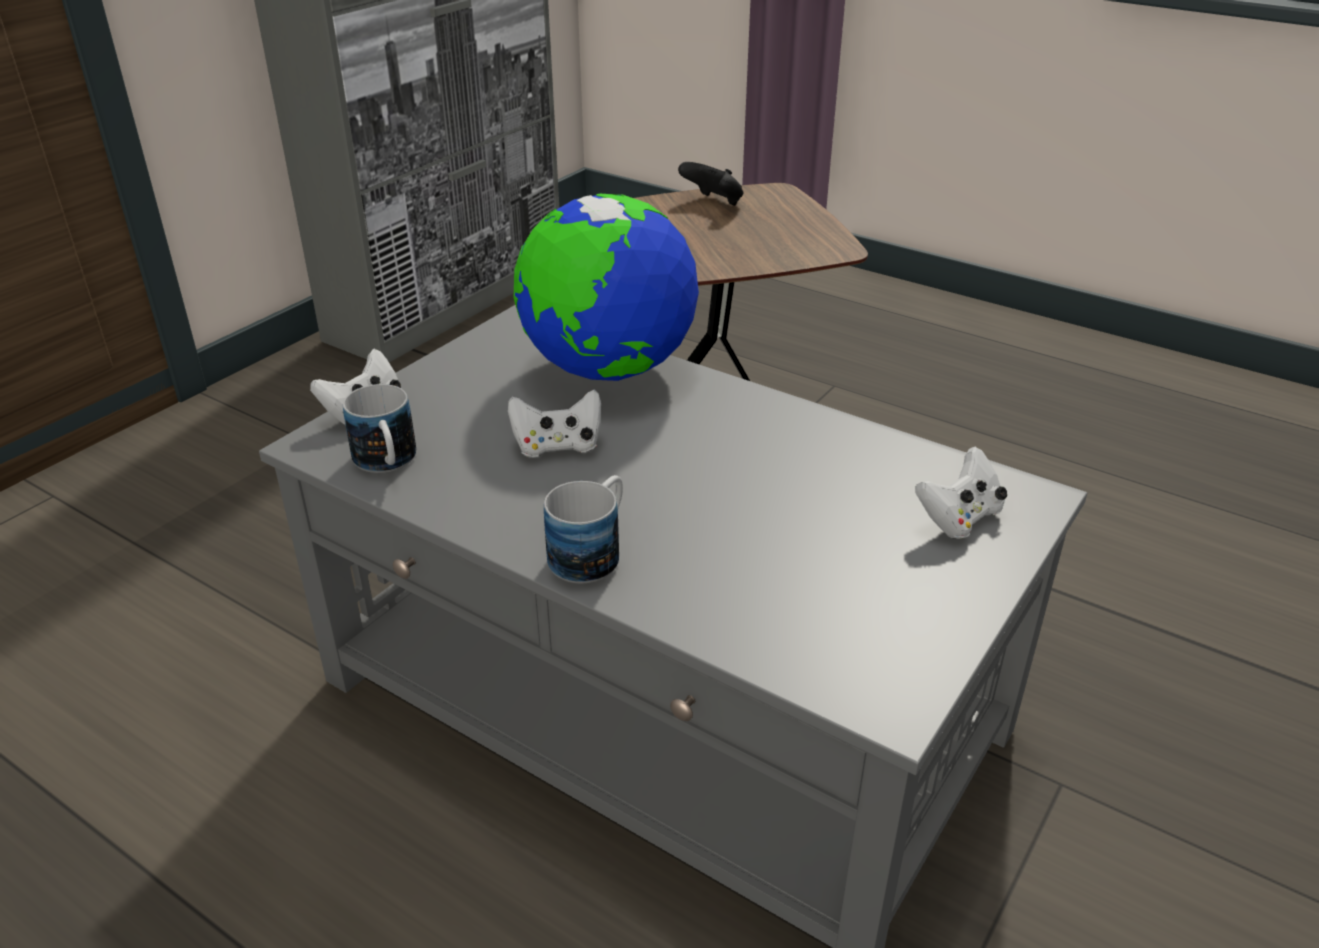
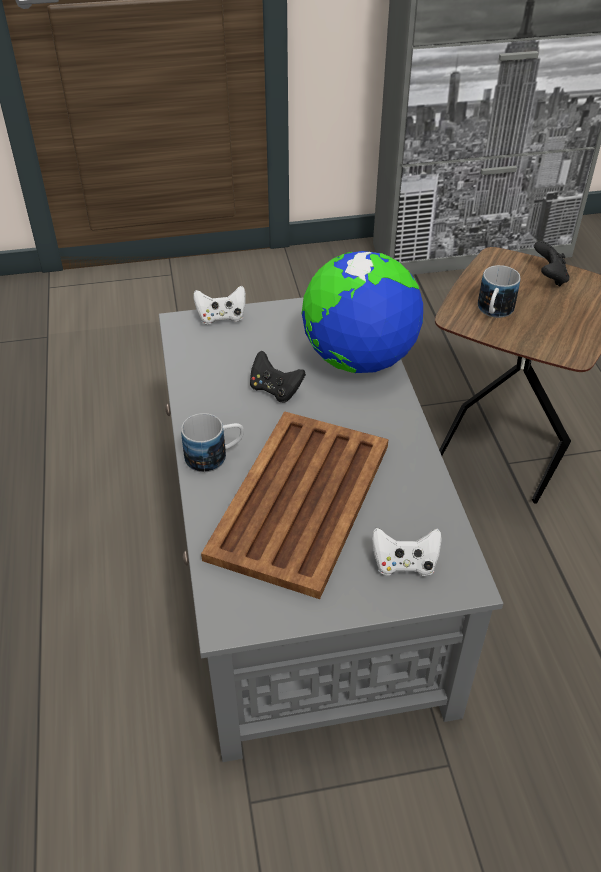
camera: 45 degrees right, 10 degrees up
(387, 464) = (195, 353): mug -> mug (493, 312)
(557, 446) = (275, 390): white game controller -> black game controller
(766, 534) = (299, 502): none -> brown tray

